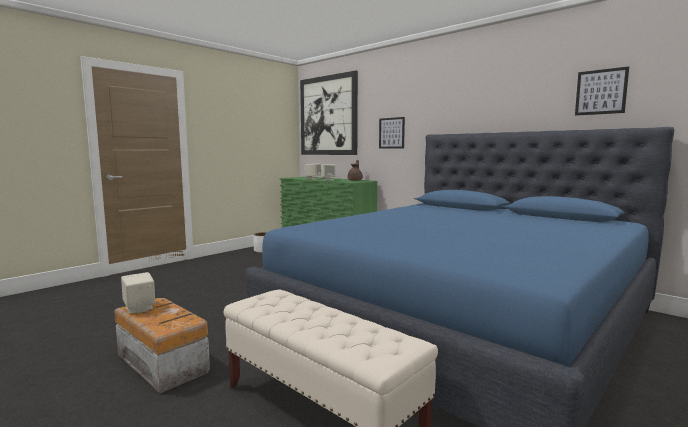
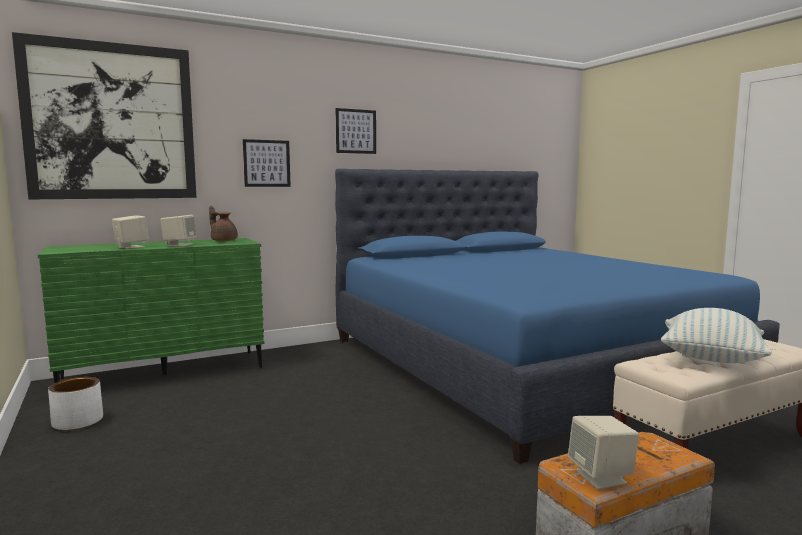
camera: 70 degrees left, 0 degrees up
(297, 315) = (711, 360): none -> pillow
(601, 92) = (489, 138): picture -> picture (356, 131)

